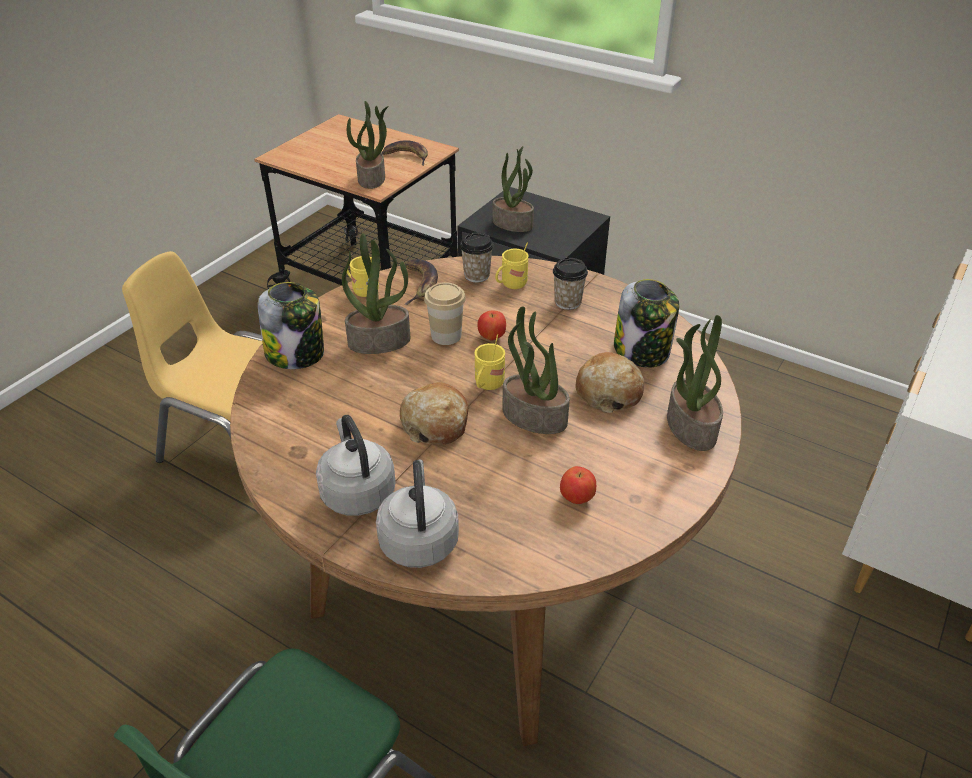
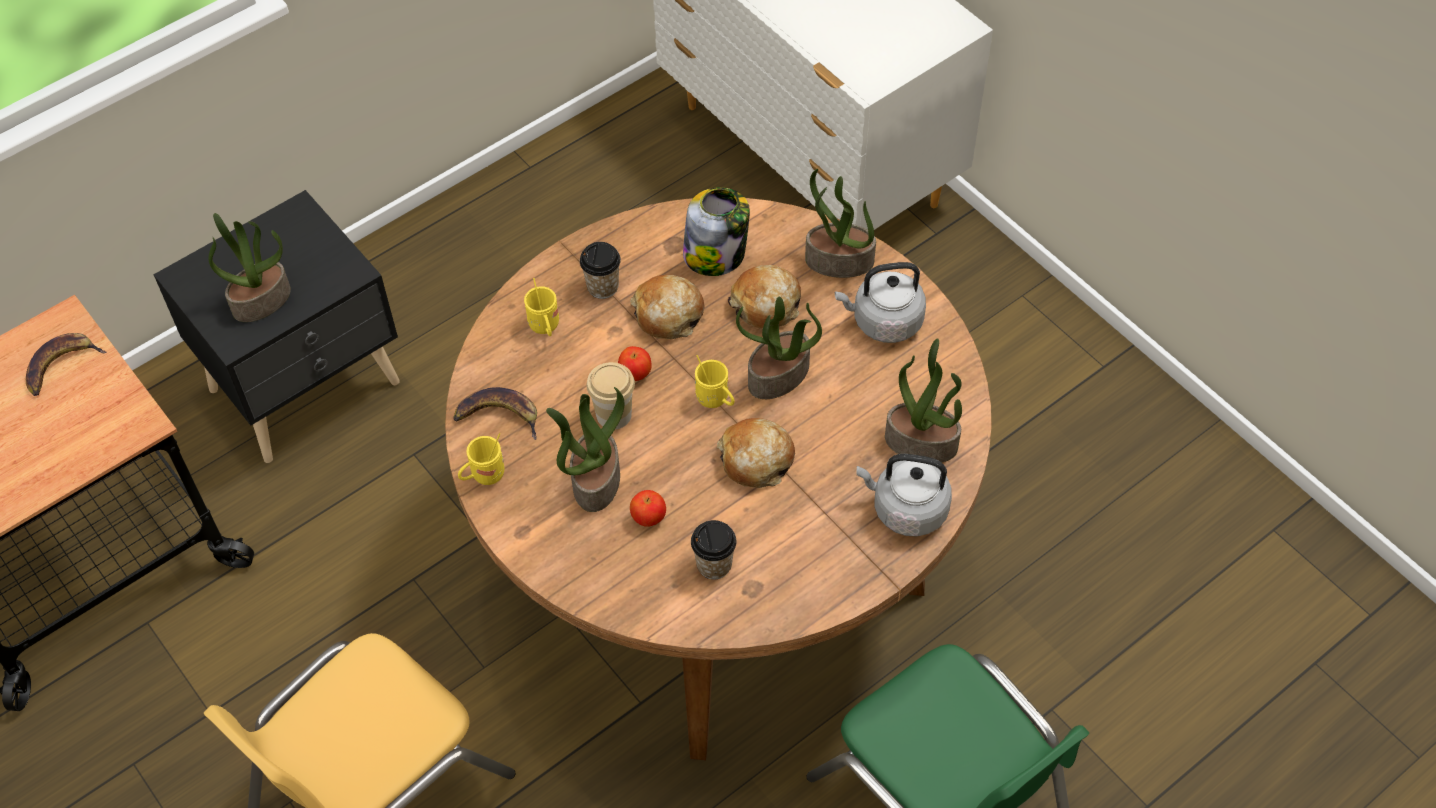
camera: 70 degrees left, 15 degrees up
(296, 354) = (584, 566): jar -> none
(357, 491) = (828, 546): grey kettle -> grey kettle (883, 322)
(372, 179) = (105, 425): potted plant -> potted plant (922, 442)
(476, 275) = (508, 355): cup -> cup (714, 565)
(561, 340) = (668, 314): none -> bread
(576, 498) = (897, 377): apple -> apple (648, 517)

